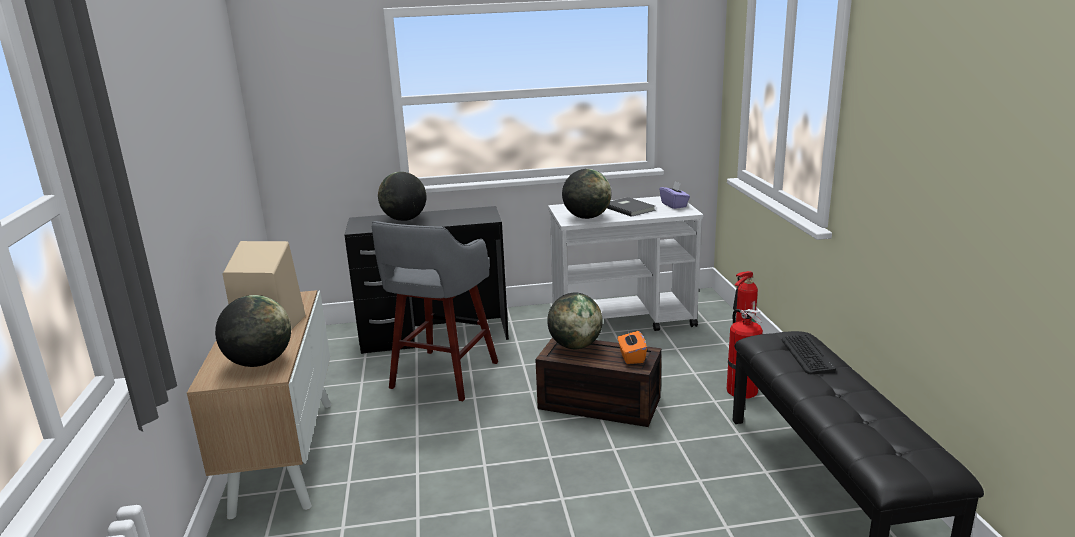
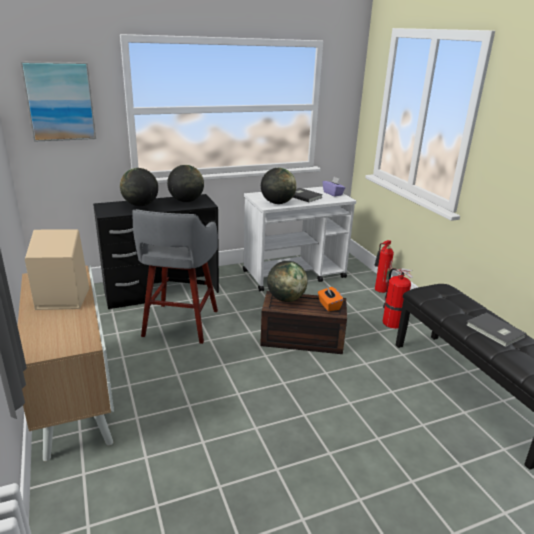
camera: 15 degrees left, 5 degrees up
(259, 362) = (69, 333): globe -> globe (186, 201)
(312, 93) = (60, 101): none -> picture
(806, 355) = (457, 301): keyboard -> none
(841, 397) = (495, 331): none -> grey book

